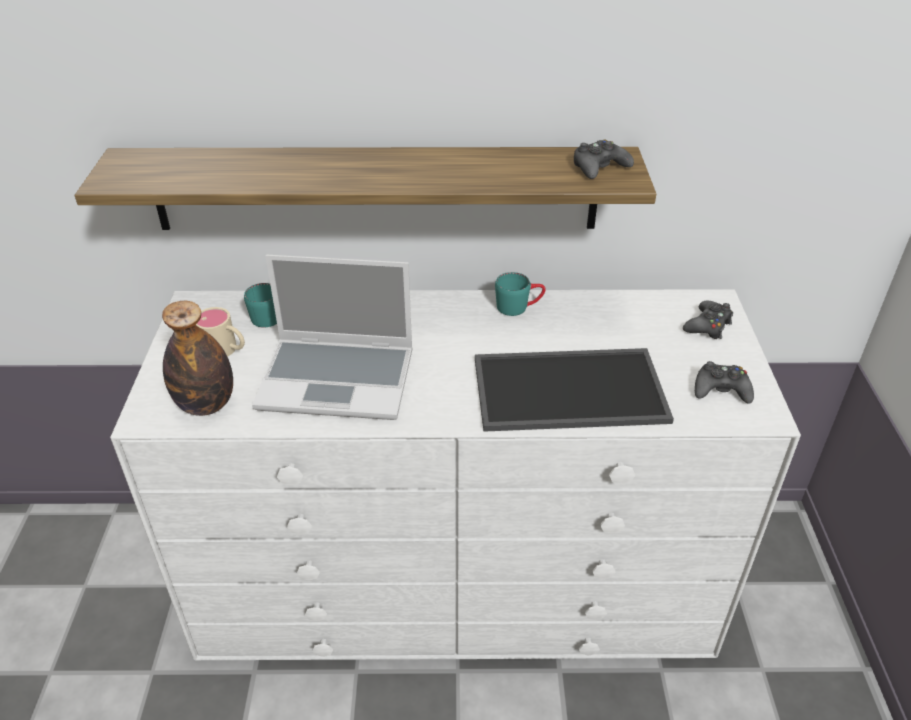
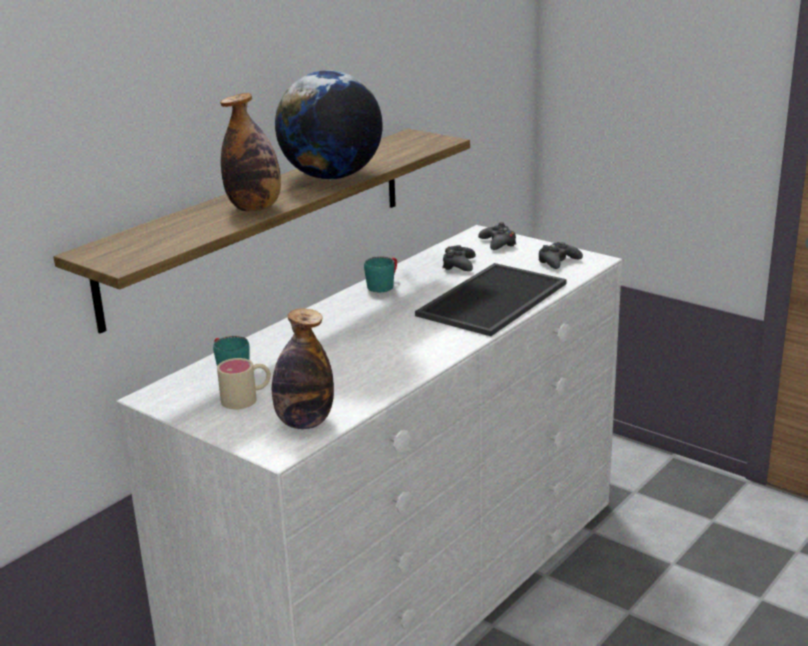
camera: 50 degrees left, 15 degrees down
(298, 176) = (255, 208): none -> bottle
(339, 379) = (359, 365): laptop -> none
(429, 173) = (331, 177): none -> globe
(599, 167) = (415, 141): black game controller -> black game controller (458, 265)

